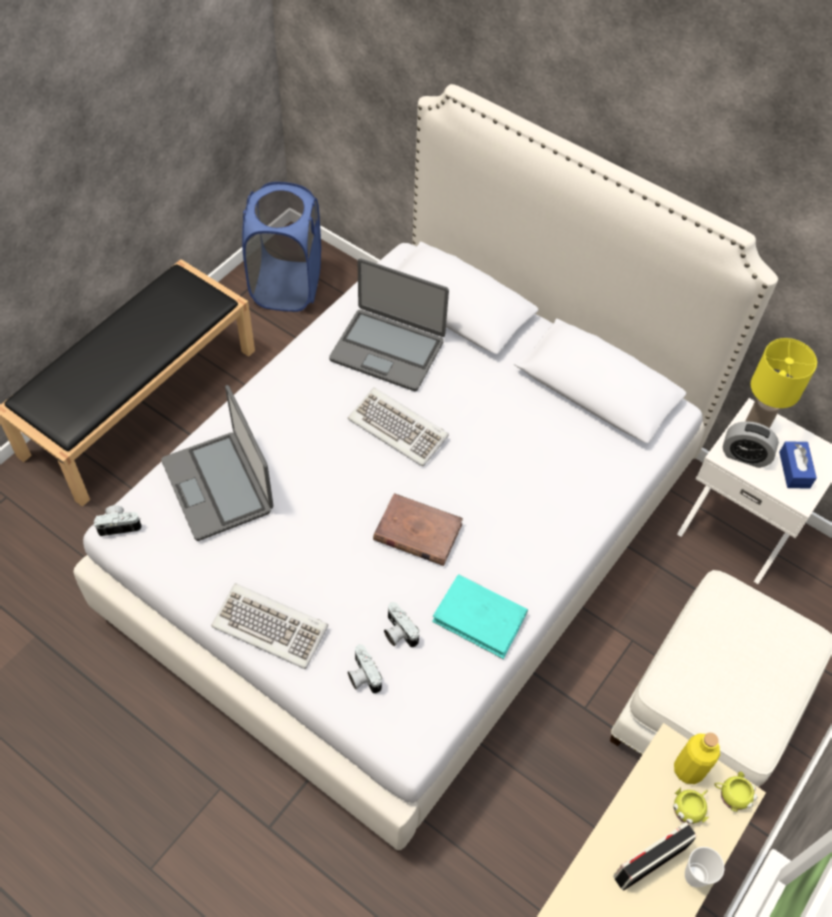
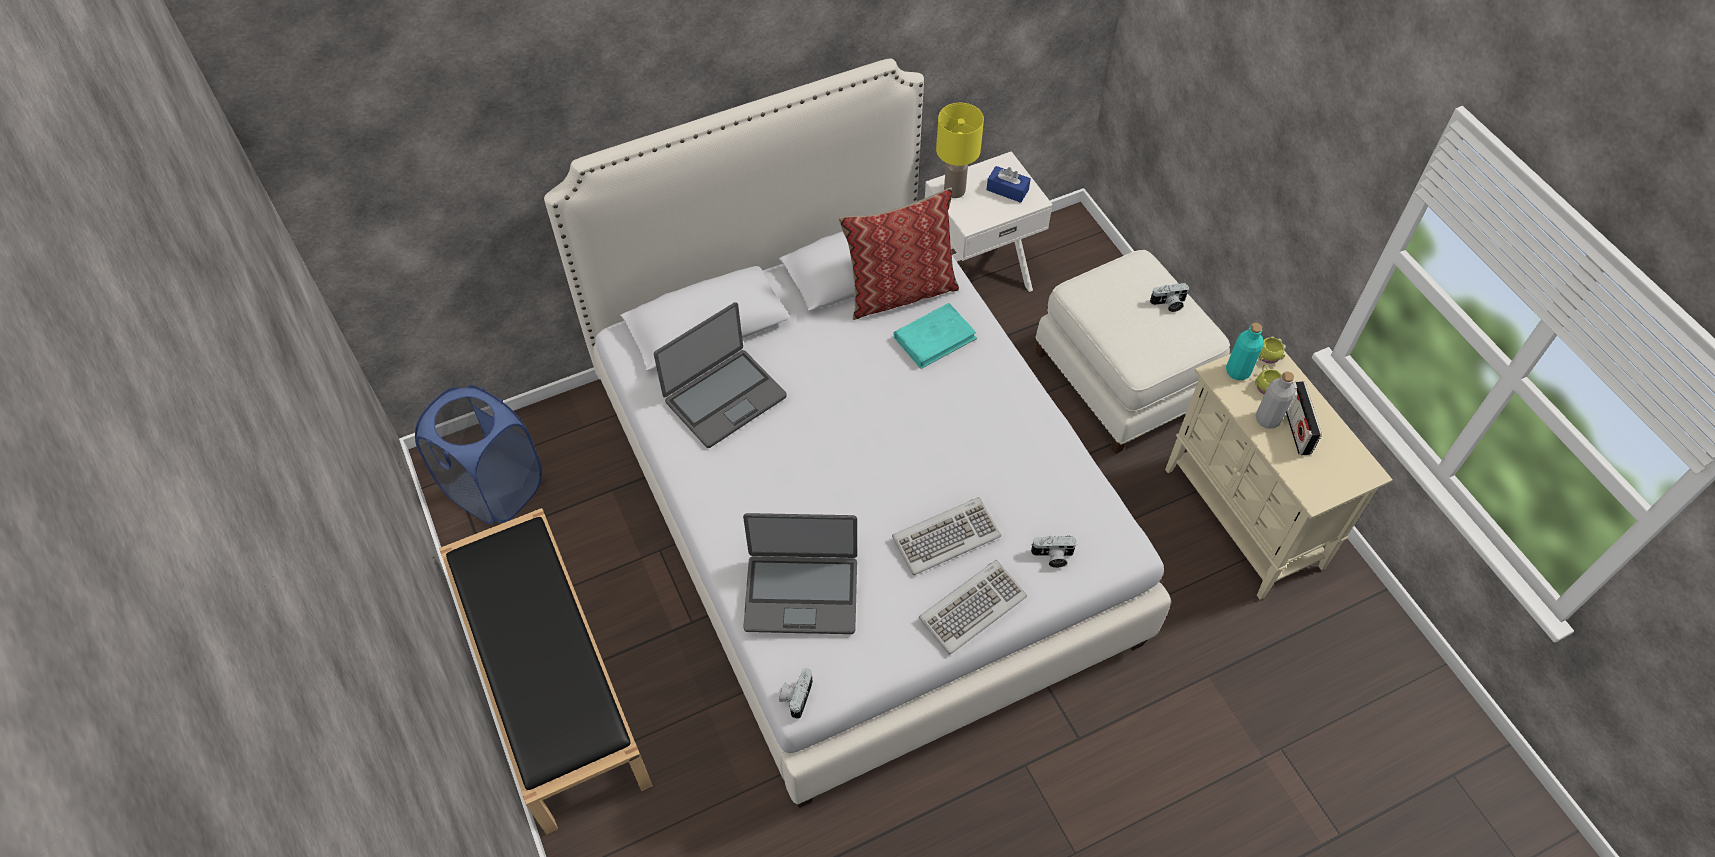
camera: 60 degrees left, 0 degrees up
(397, 632) = (1024, 514): camera -> camera (1168, 304)
(398, 428) = (819, 426): keyboard -> keyboard (946, 537)
(417, 532) = (935, 459): brown book -> none
(480, 618) = (1039, 450): turquoise book -> turquoise book (935, 338)
(593, 428) = (900, 291): none -> pillow
(642, 824) = (1267, 419): none -> grey bottle
(688, 769) = (1238, 371): yellow bottle -> turquoise bottle
(694, 876) = (1316, 407): cup -> none
(744, 456) = (977, 212): alarm clock -> none

